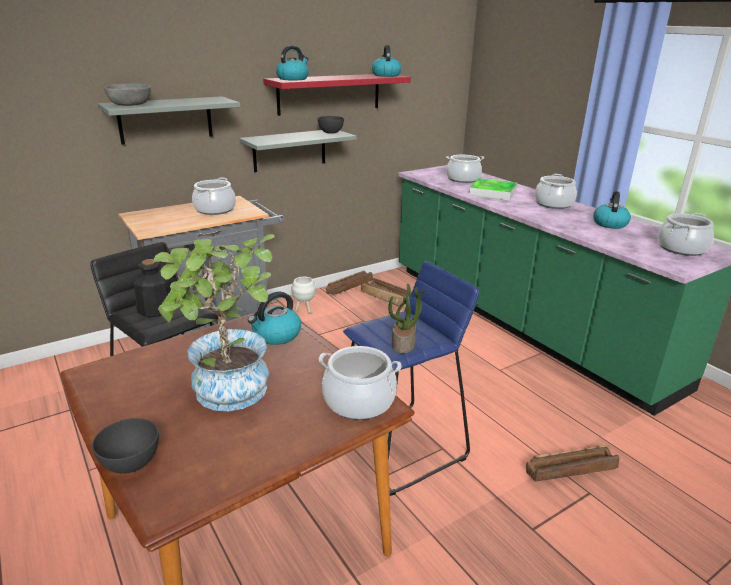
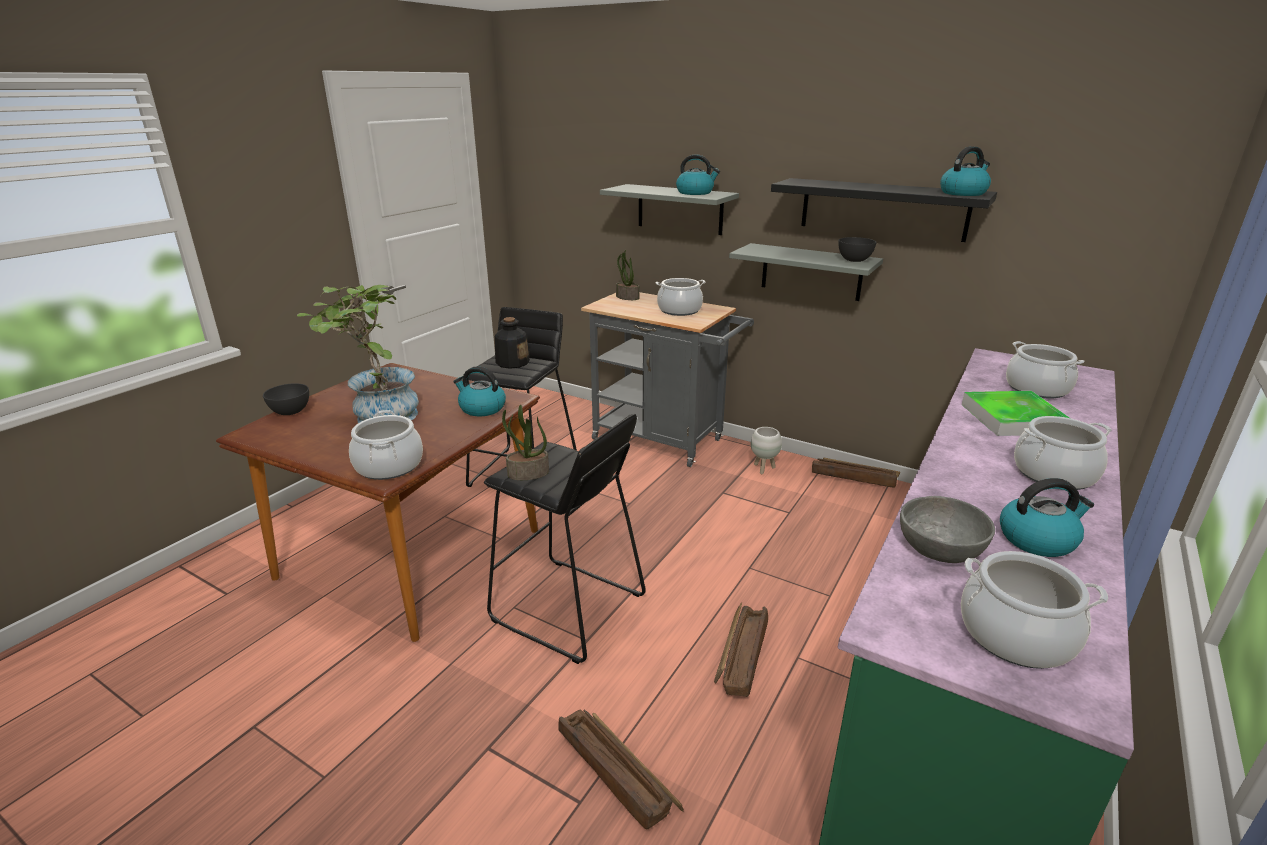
camera: 65 degrees right, 0 degrees up
(130, 104) = (635, 188): grey bowl -> grey bowl (940, 547)
(145, 217) = (627, 297): none -> potted plant
(293, 79) = (810, 182): kettle -> kettle (695, 193)
(329, 93) = (883, 209): red shelf -> black shelf
(389, 298) = (869, 514): crate -> crate (741, 656)
(402, 448) = (568, 609): blue stool -> black stool

